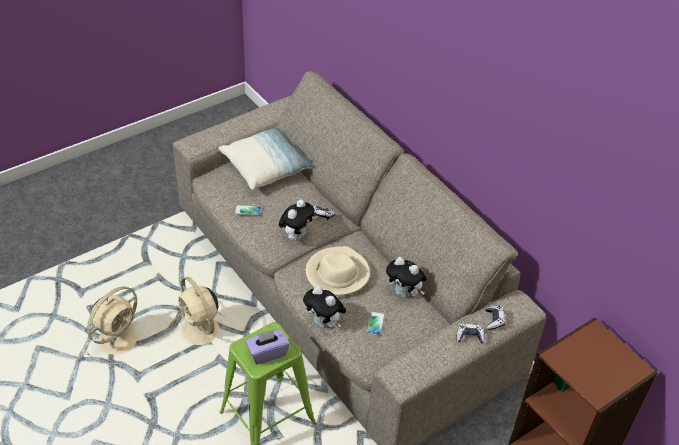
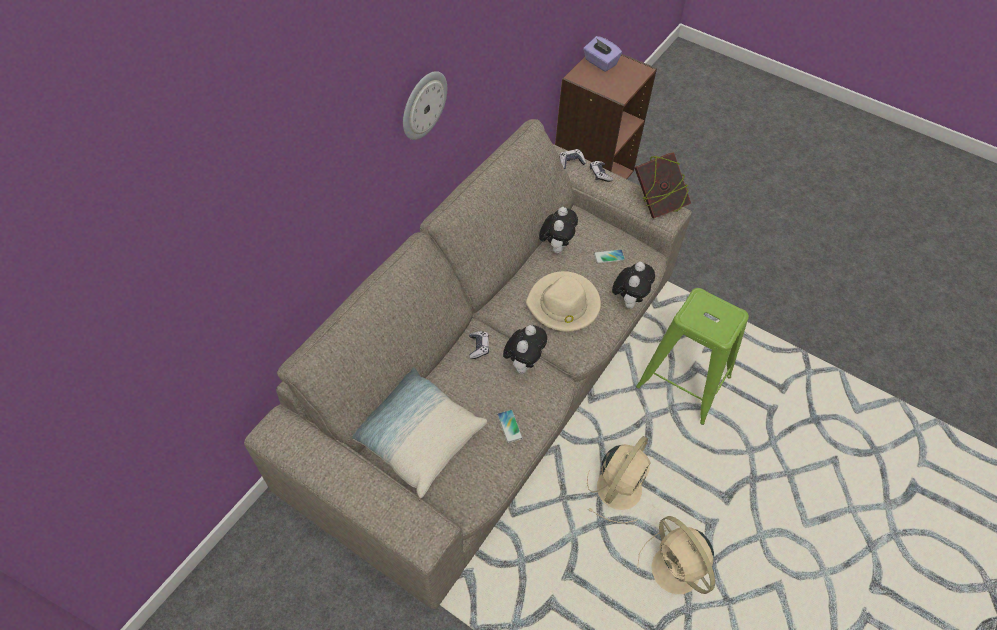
camera: 110 degrees left, 10 degrees up
(119, 338) = (676, 572): beige fan -> beige fan turned 135 degrees counterclockwise
(267, 353) = (715, 313): purple tissue box -> purple tissue box (600, 63)
(296, 235) = (523, 363): plush toy -> plush toy turned 105 degrees clockwise
(416, 370) = (657, 204): none -> book
(457, 94) = (423, 105): none -> wall clock

